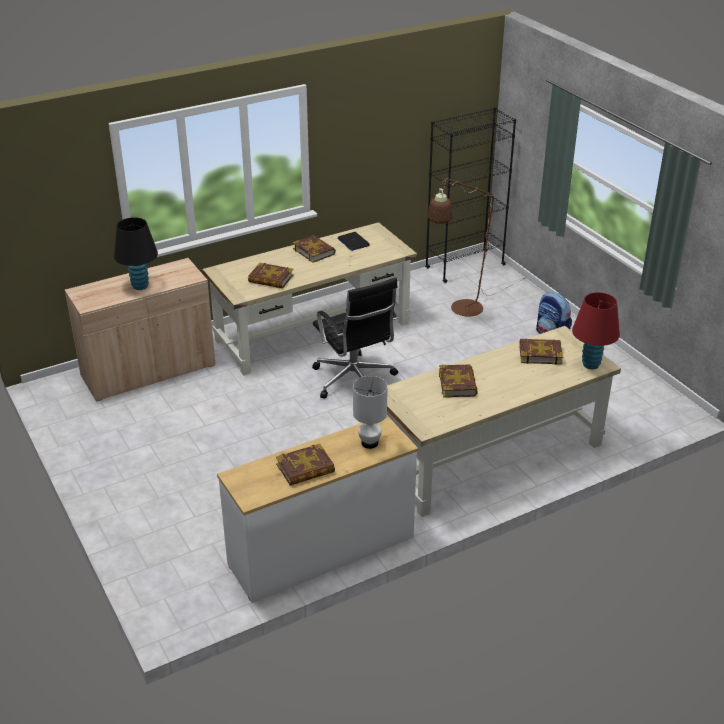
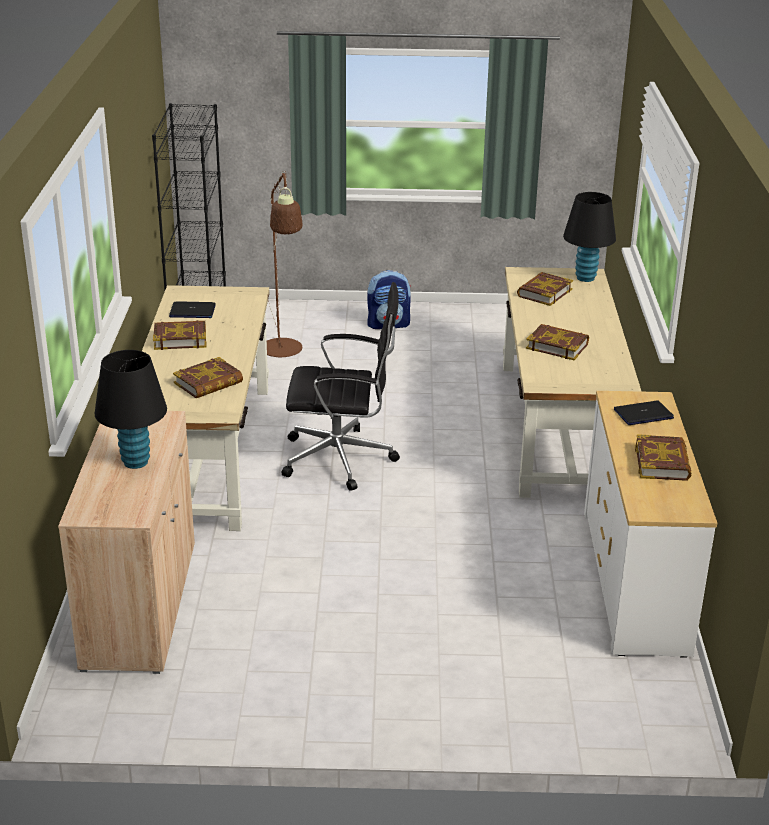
camera: 60 degrees left, 5 degrees down
(369, 443) = (643, 414): white table lamp -> laptop
(591, 365) = (585, 278): red table lamp -> black table lamp

